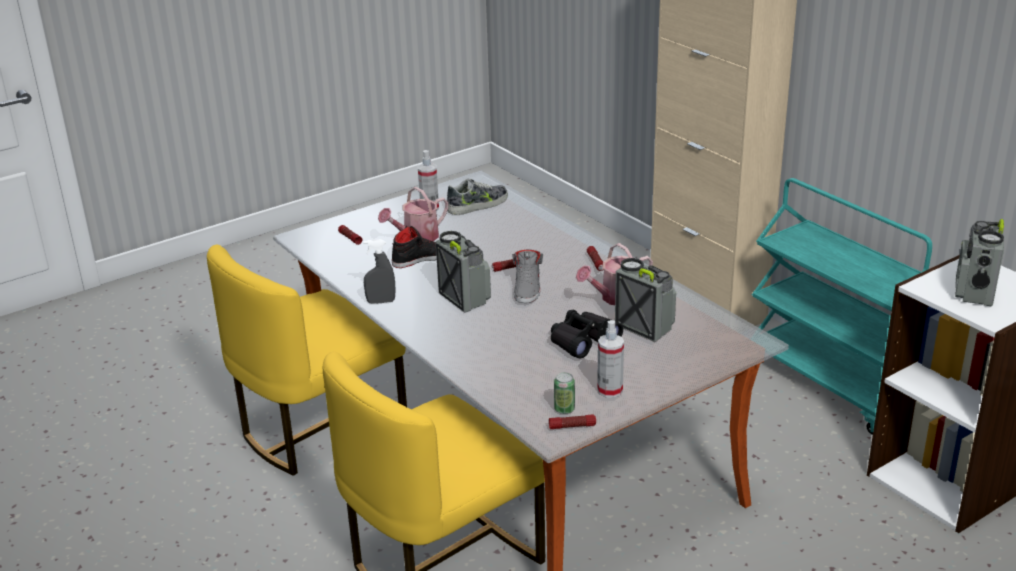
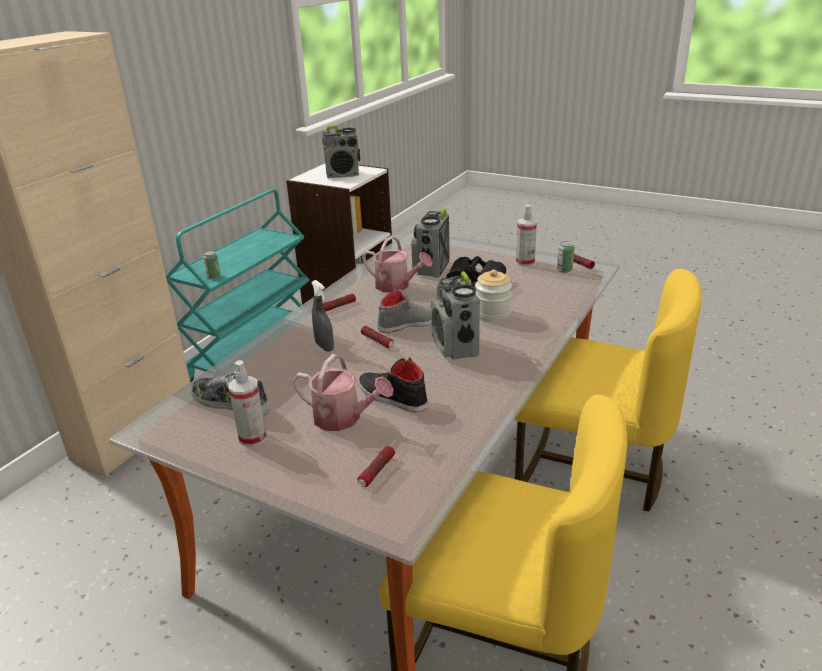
camera: 115 degrees left, 0 degrees up
(381, 302) = (504, 389): grey spray bottle -> grey spray bottle (324, 347)
(464, 298) = (455, 347): radio -> radio turned 45 degrees counterclockwise
(504, 332) = (492, 314): none -> jar
(789, 243) = (214, 276): none -> can

